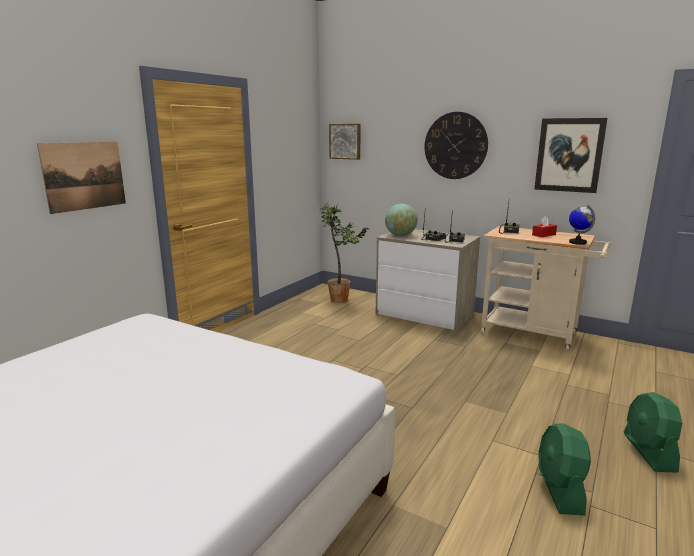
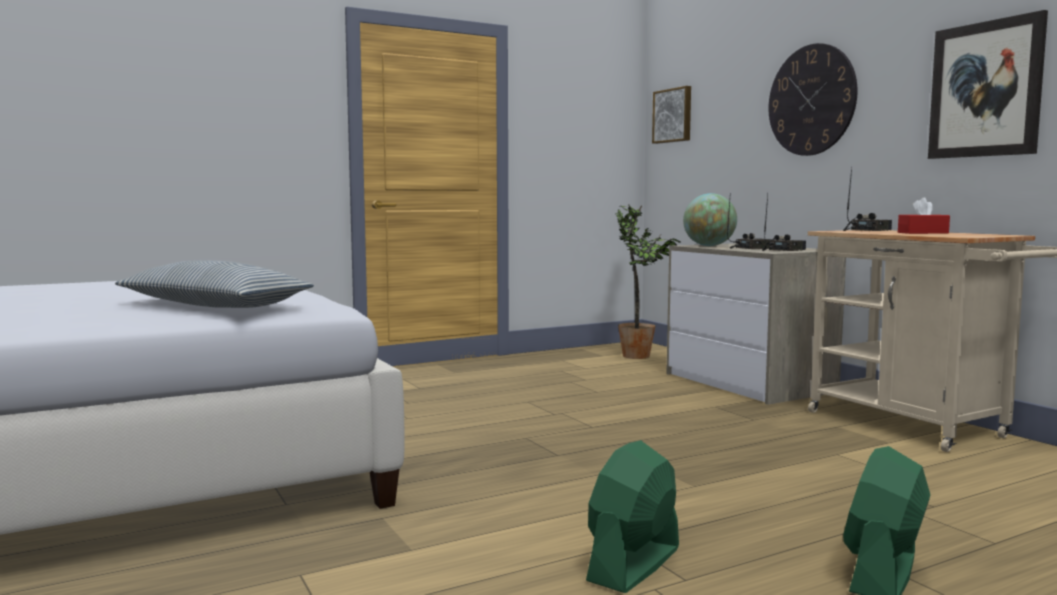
camera: 30 degrees right, 10 degrees down
(84, 176) = (258, 125): picture -> none
(267, 399) = (214, 306): none -> pillow
(577, 242) = (959, 236): globe -> none

